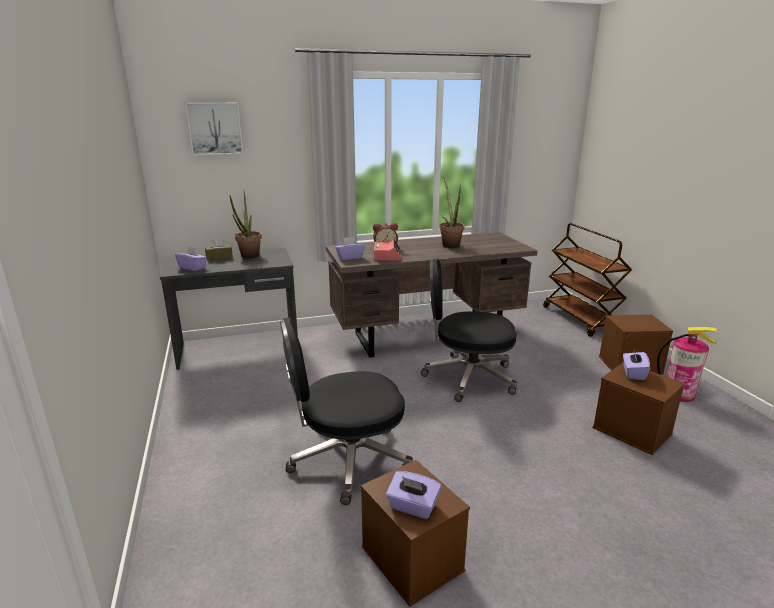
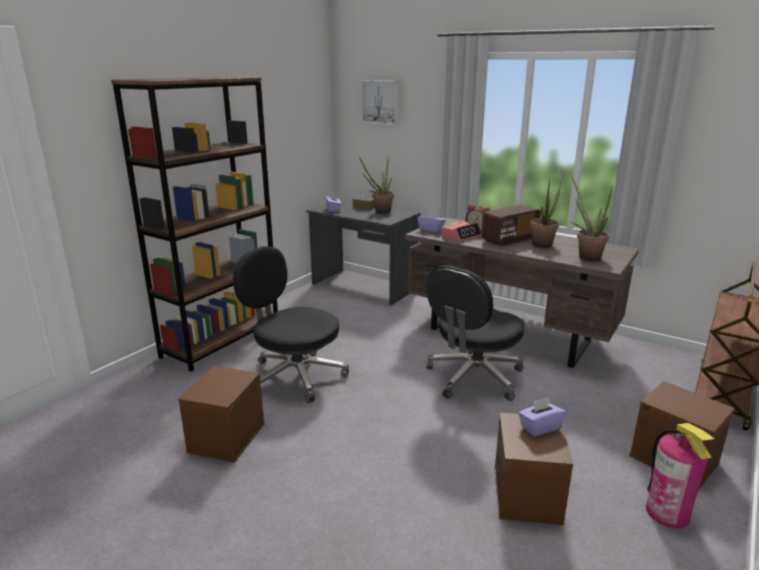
camera: 50 degrees right, 0 degrees up
(193, 478) = (222, 340): none -> brown bookcase
(412, 507) = (208, 388): purple tissue box -> none
(422, 248) = (509, 239): none -> radio
(467, 377) = (473, 378): black office chair -> black office chair turned 105 degrees counterclockwise
(493, 245) = (585, 256): none -> potted plant

